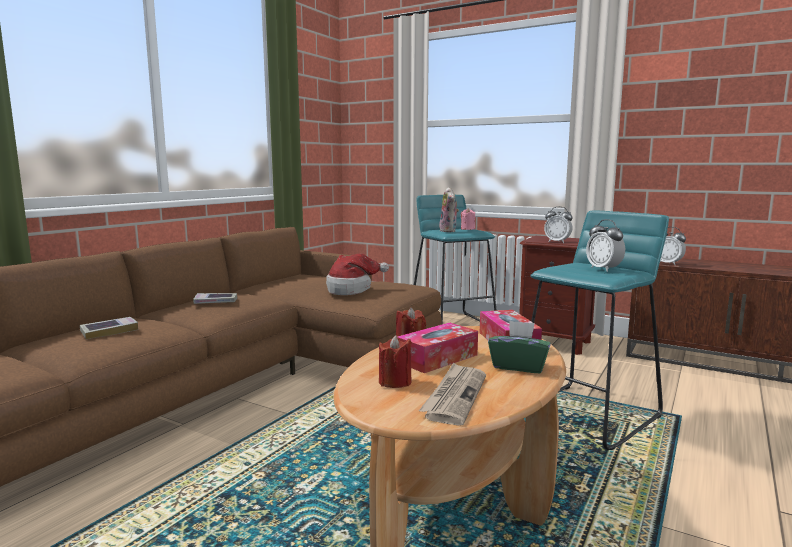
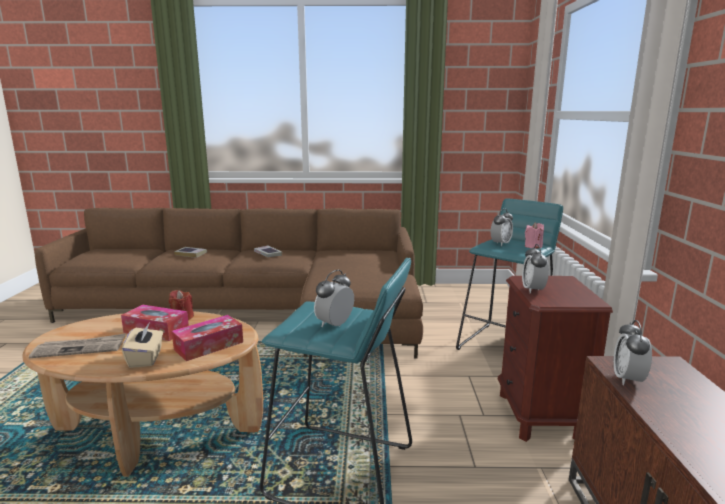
camera: 60 degrees right, 5 degrees up
(351, 289) = (347, 273): hat -> none
(395, 382) = (104, 328): red candle -> none
(449, 231) = (500, 244): plush toy -> alarm clock
(518, 366) = (146, 358): green tissue box -> beige tissue box

